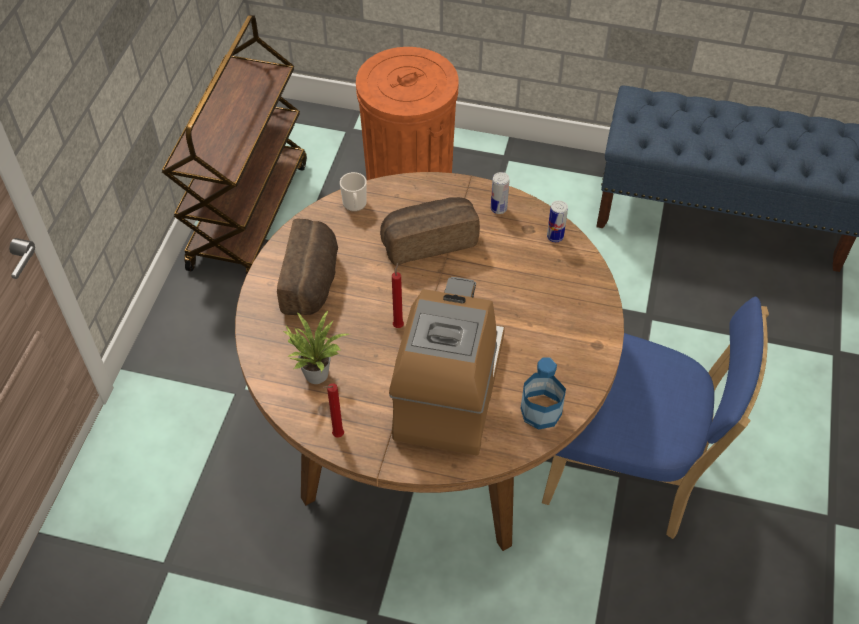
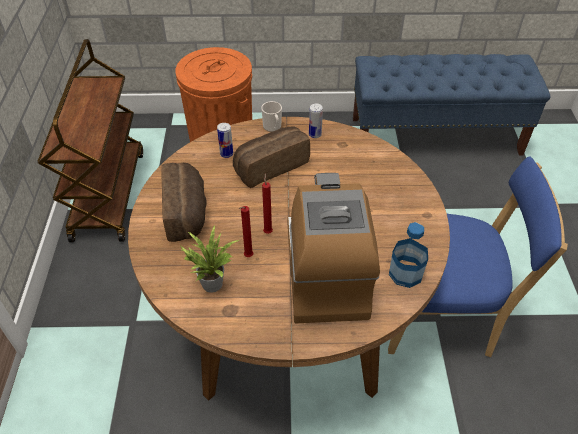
camera: 15 degrees left, 5 degrees down
(336, 436) = (245, 331): red candle -> red candle (247, 257)
(355, 205) = (204, 151): mug -> mug (273, 127)
(555, 236) = (364, 146): can -> can (226, 154)

